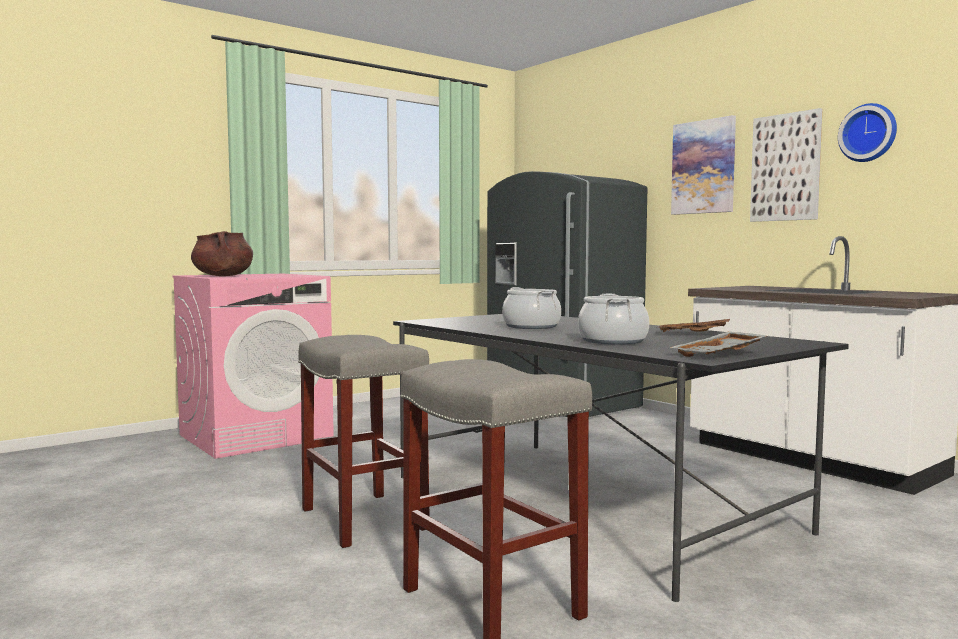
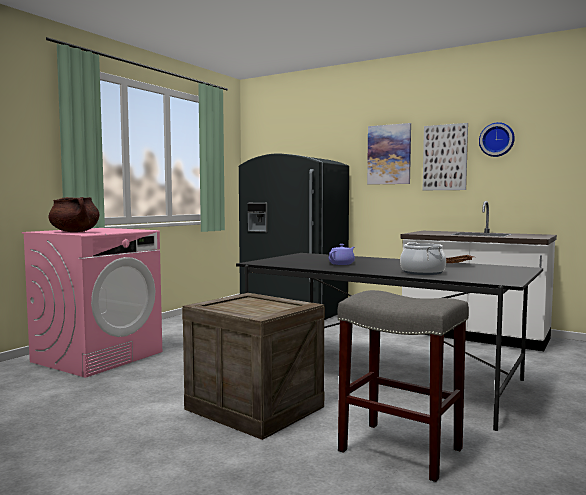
camera: 20 degrees left, 0 degrees up
(362, 518) = (253, 408): grey stool -> crate
(531, 326) = (342, 264): cooking pot -> purple teapot
(720, 355) = (506, 279): grey tray -> none

